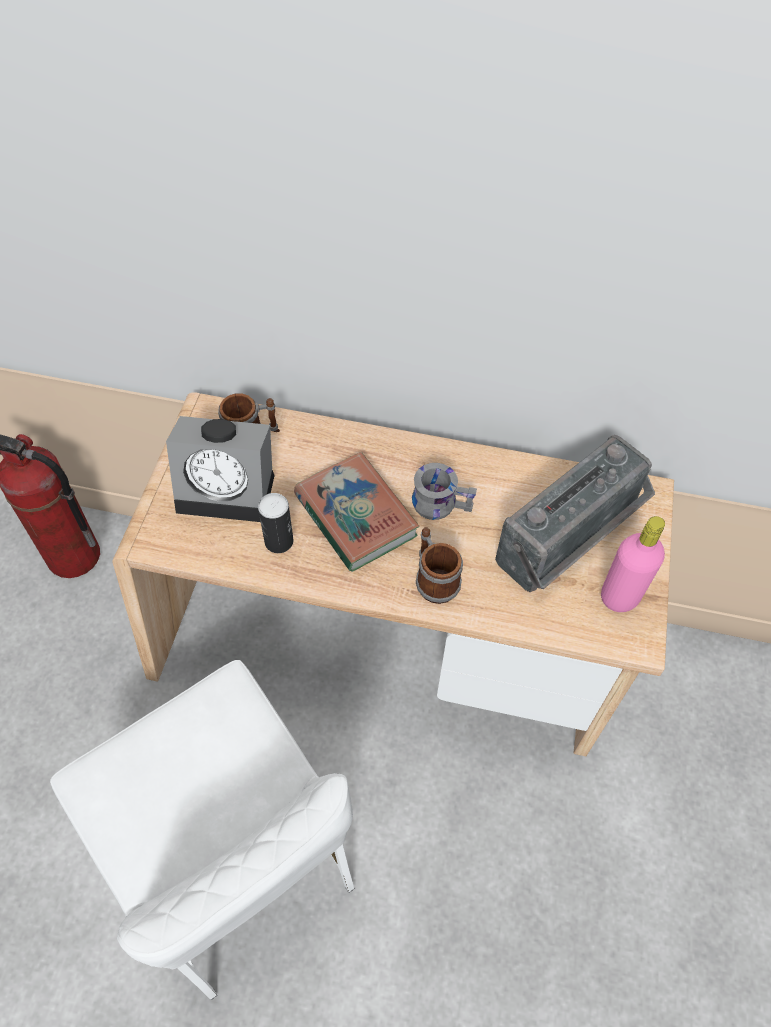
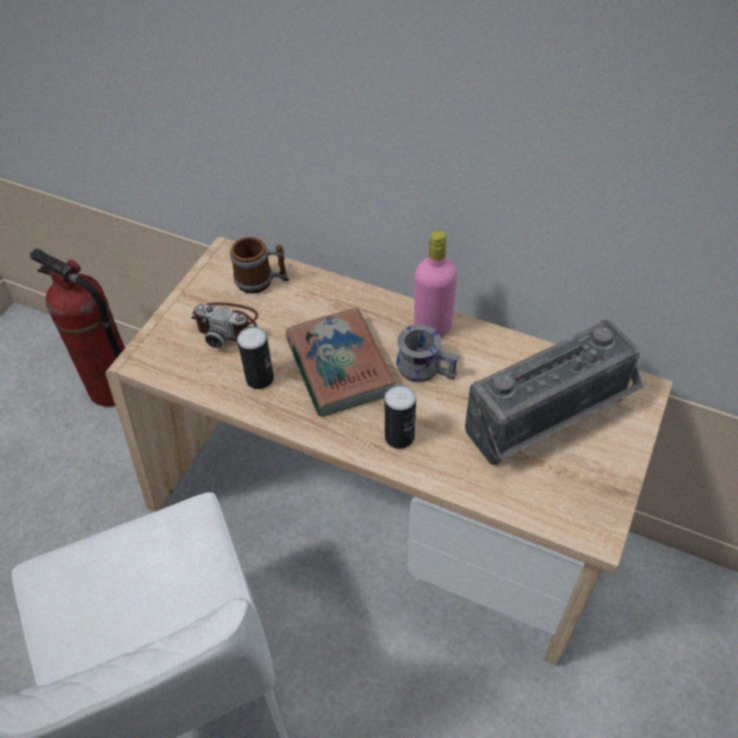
camera: 15 degrees right, 5 degrees down
(230, 489) = (228, 325): alarm clock -> camera
(434, 579) = (399, 436): mug -> can
(619, 596) = (586, 485): pink bottle -> pink bottle (432, 327)

